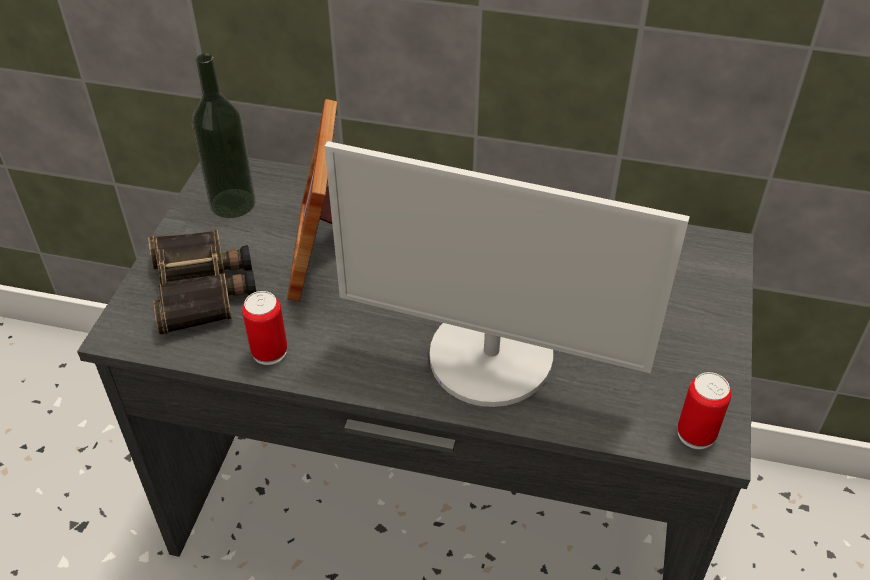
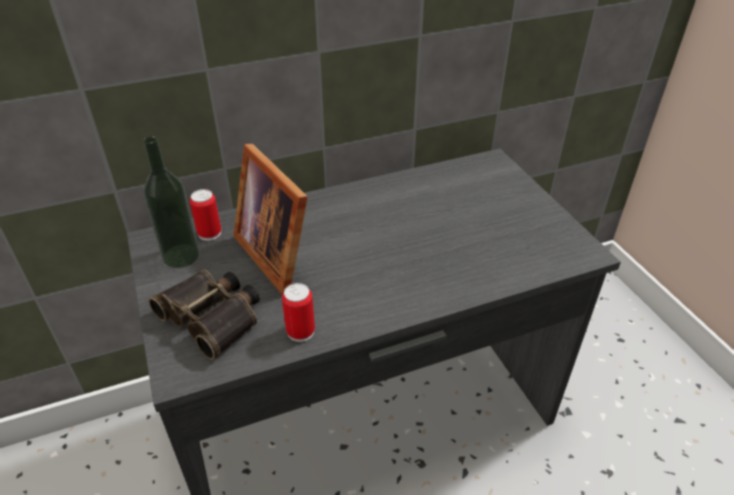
camera: 35 degrees left, 5 degrees down
(491, 358) = (438, 267): monitor -> none
(696, 434) = (576, 253): can -> can (209, 233)

